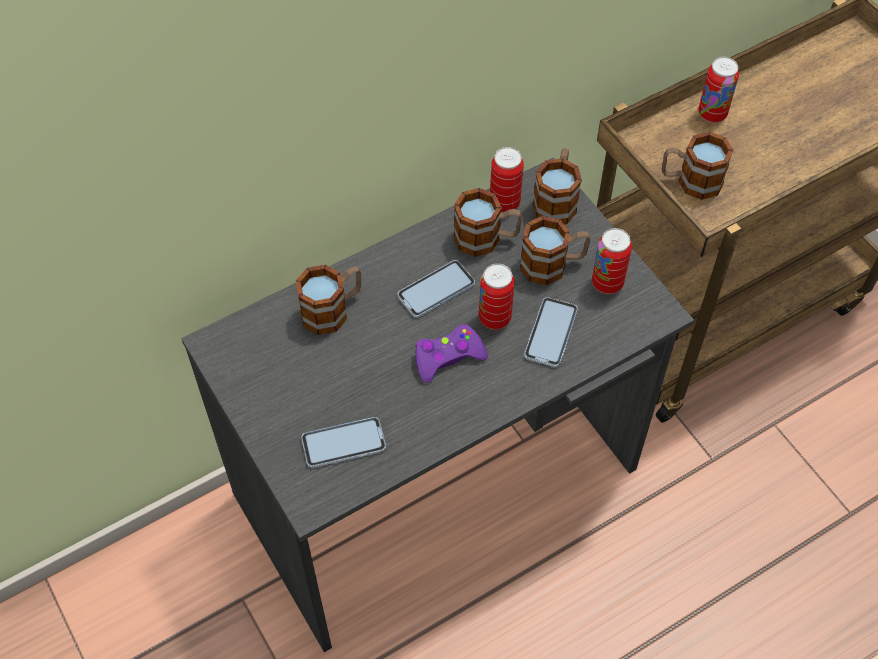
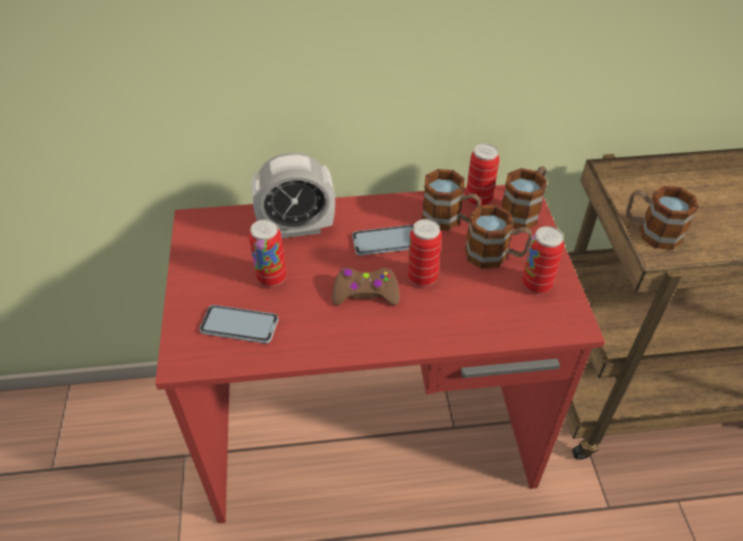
camera: 25 degrees right, 10 degrees down
(333, 309) = (297, 228): mug -> alarm clock
(439, 485) = (372, 434): grey desk -> red desk
(448, 357) = (365, 293): purple game controller -> brown game controller
(551, 333) = (464, 305): phone -> none
(712, 114) = (693, 190): can -> can (271, 278)

